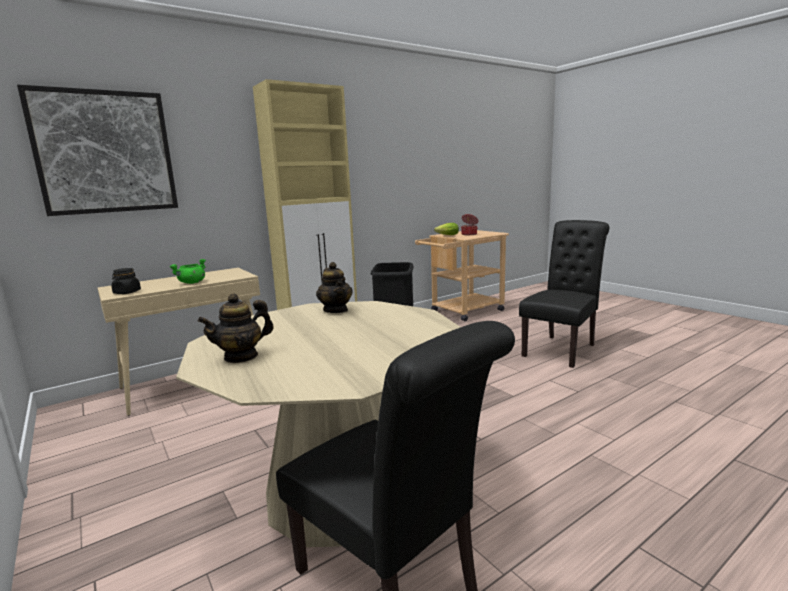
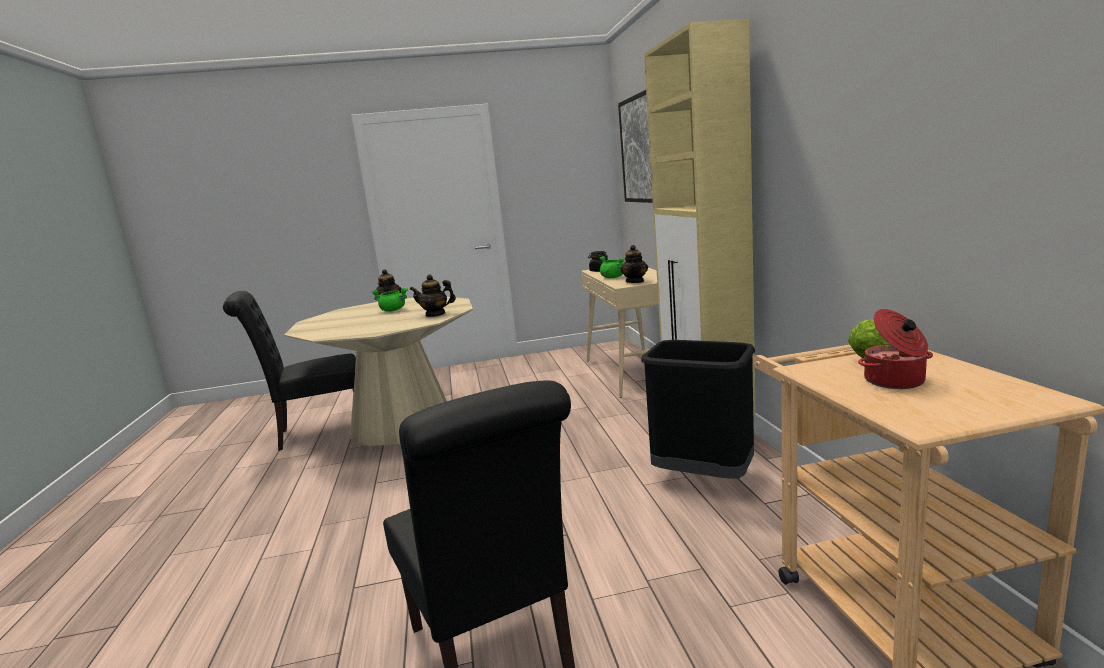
camera: 115 degrees right, 0 degrees up
(230, 275) = (635, 281): none -> teapot
(297, 339) = (393, 310): none -> green cooking pot

